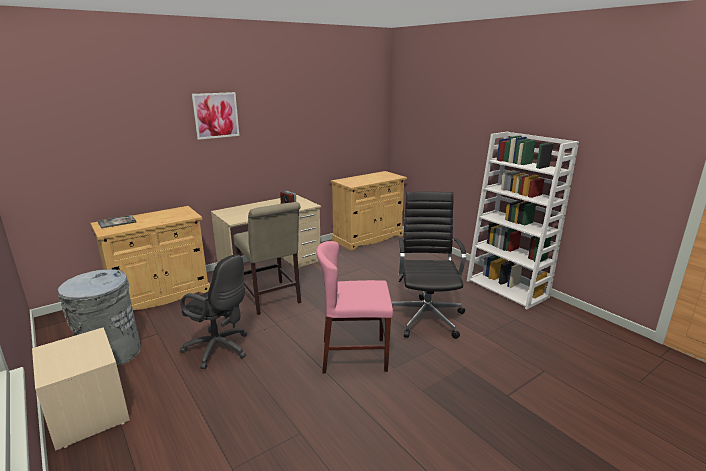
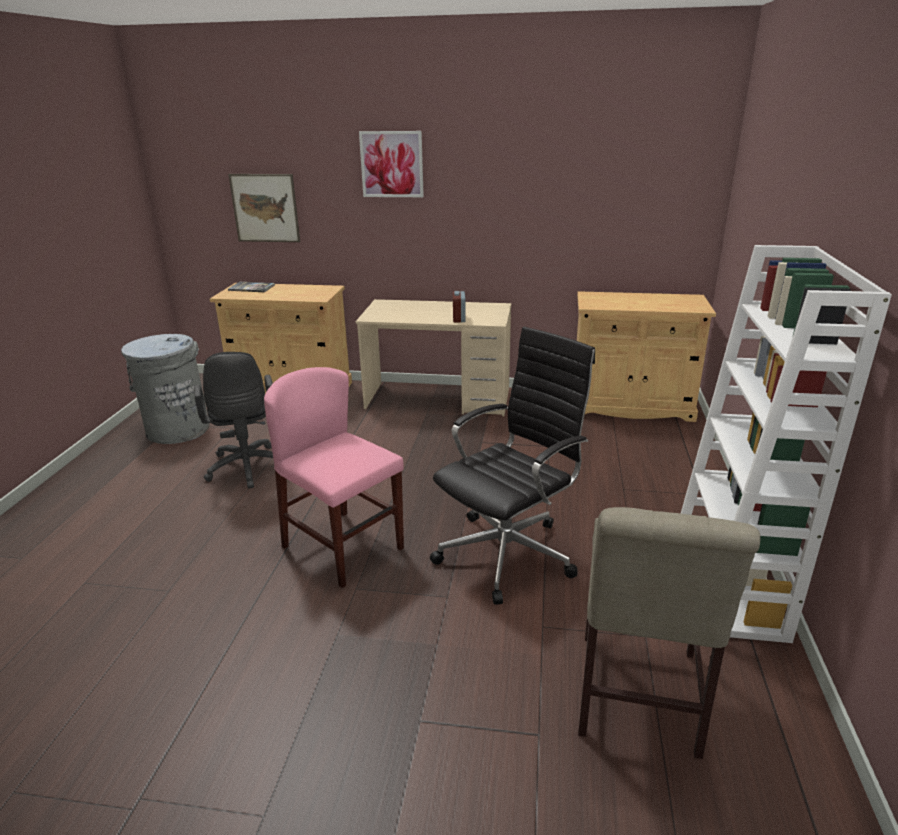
camera: 45 degrees right, 5 degrees up
(88, 413) = (93, 473): beige nightstand -> none
(114, 157) = (265, 208): none -> picture
(271, 299) = (374, 438): beige chair -> beige chair (637, 699)

